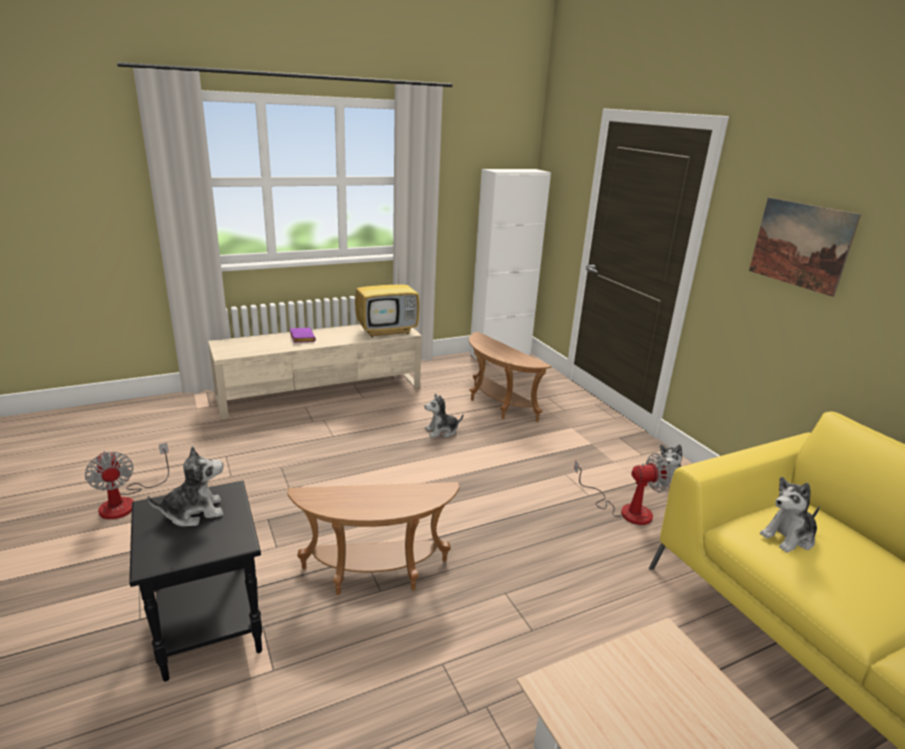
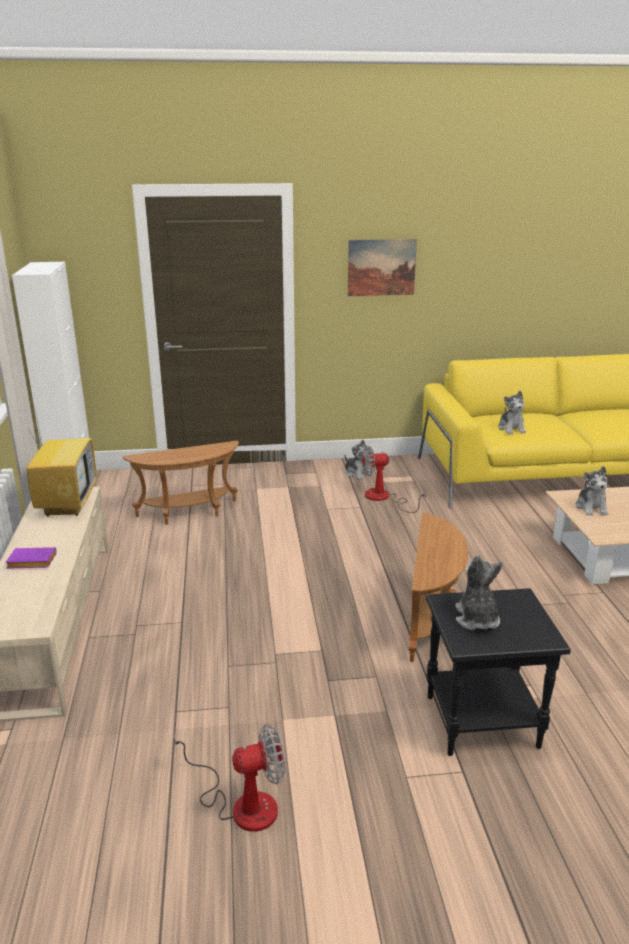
camera: 70 degrees left, 0 degrees up
(442, 431) = (219, 552): plush toy -> plush toy (591, 508)
(625, 509) = (384, 498): fan -> fan turned 105 degrees counterclockwise

